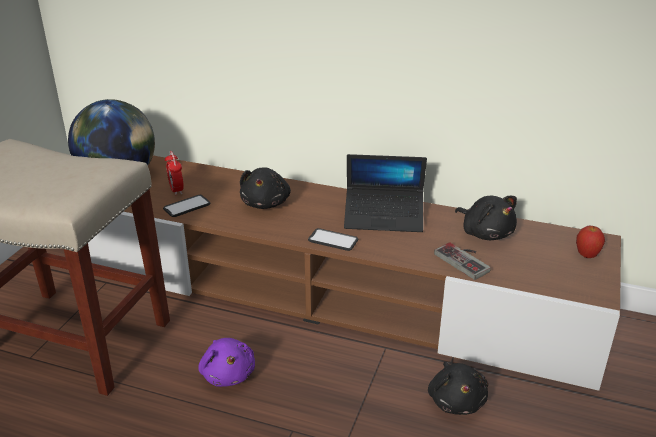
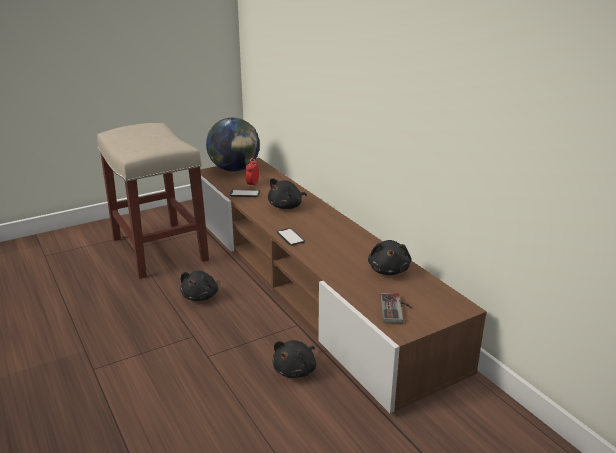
camera: 40 degrees right, 5 degrees down
(228, 374) = (201, 296): purple plush toy -> black plush toy
(384, 217) = (340, 237): laptop -> none
(466, 260) = (349, 278): game controller -> game controller (397, 309)
(586, 255) = (435, 310): apple -> none

